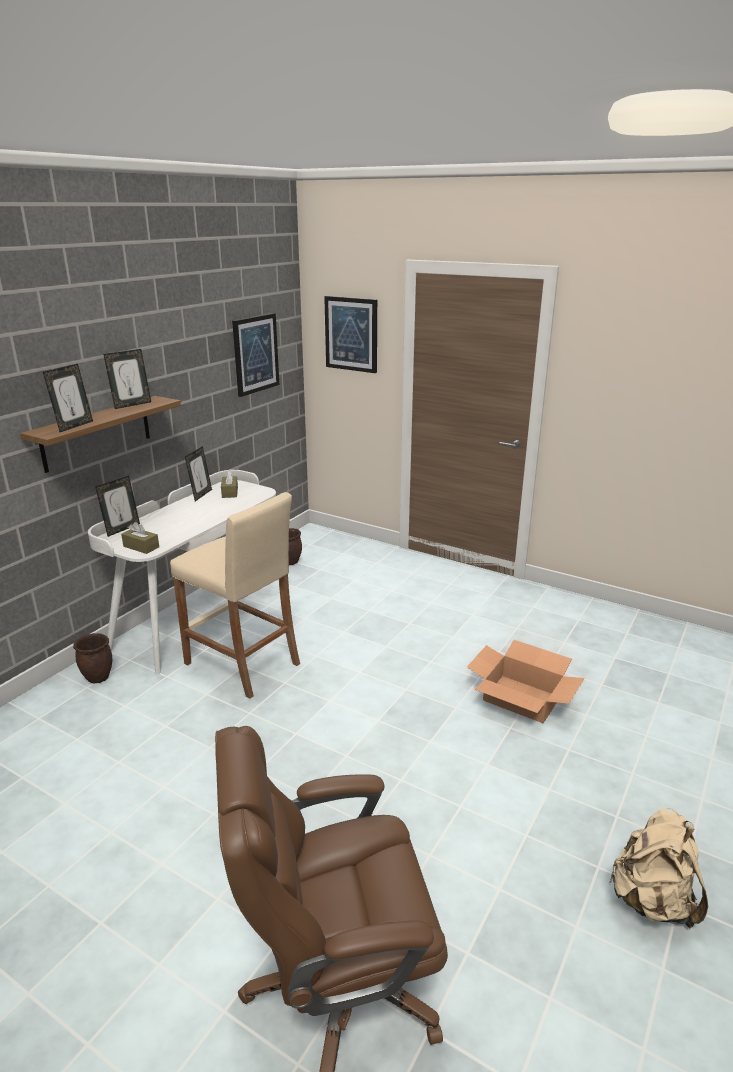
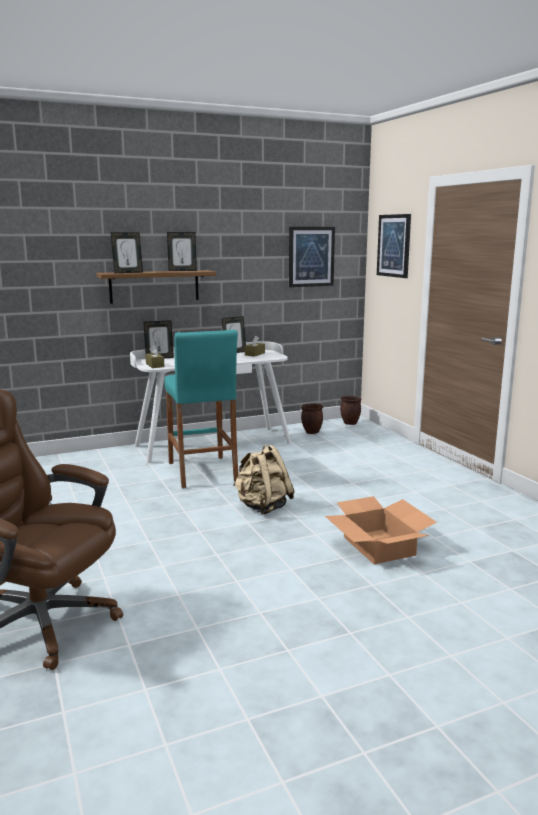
camera: 35 degrees right, 10 degrees down
(99, 677) = (114, 456): brown planter -> brown planter (350, 423)
(242, 664) = (202, 472): beige stool -> turquoise stool
(652, 901) = (300, 685): beige backpack -> beige backpack (263, 507)

